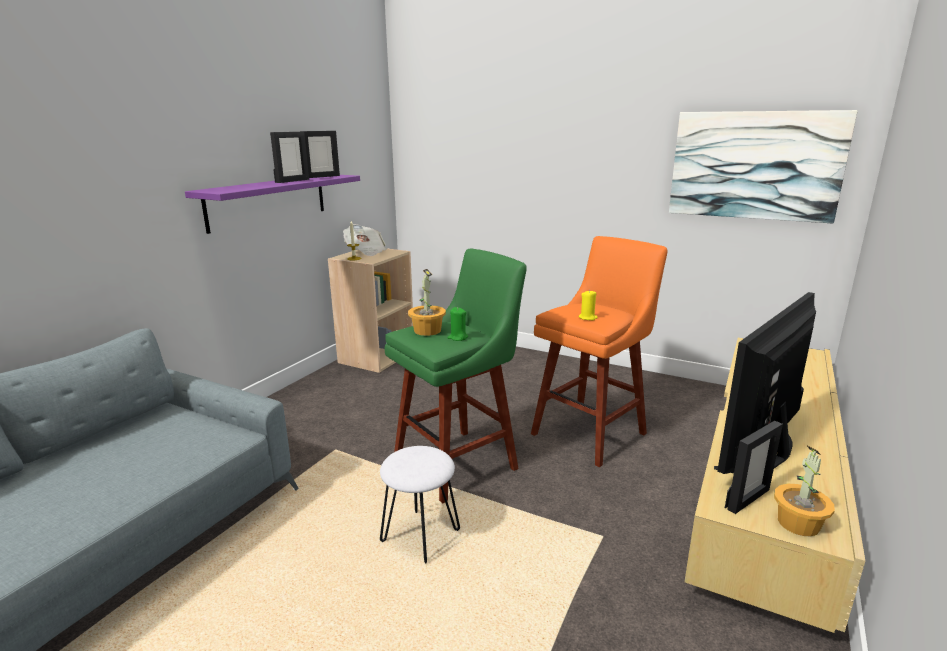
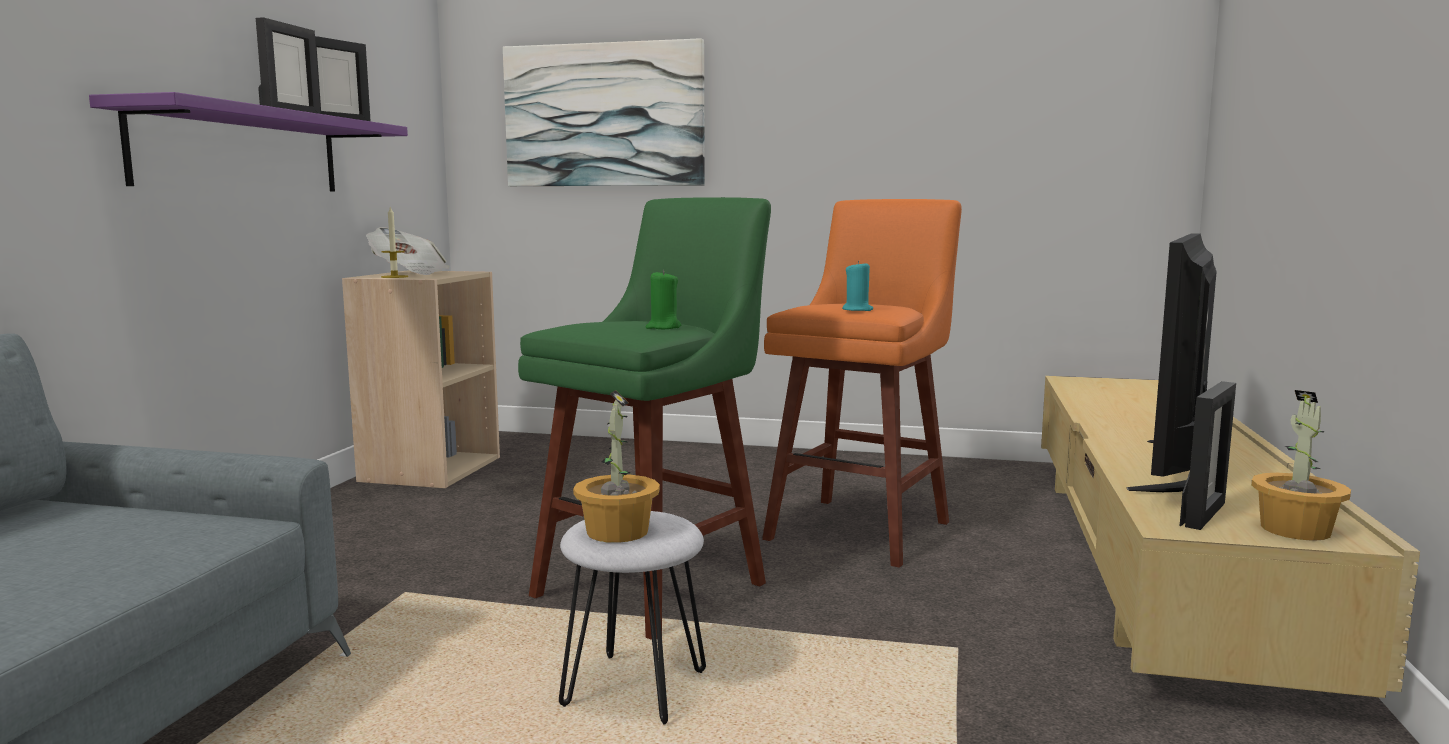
camera: 15 degrees left, 10 degrees down
(427, 330) = (600, 325): potted plant -> potted plant (616, 531)
(587, 318) = (857, 310): yellow candle -> turquoise candle
(754, 165) = (1042, 111): picture -> picture (604, 115)

